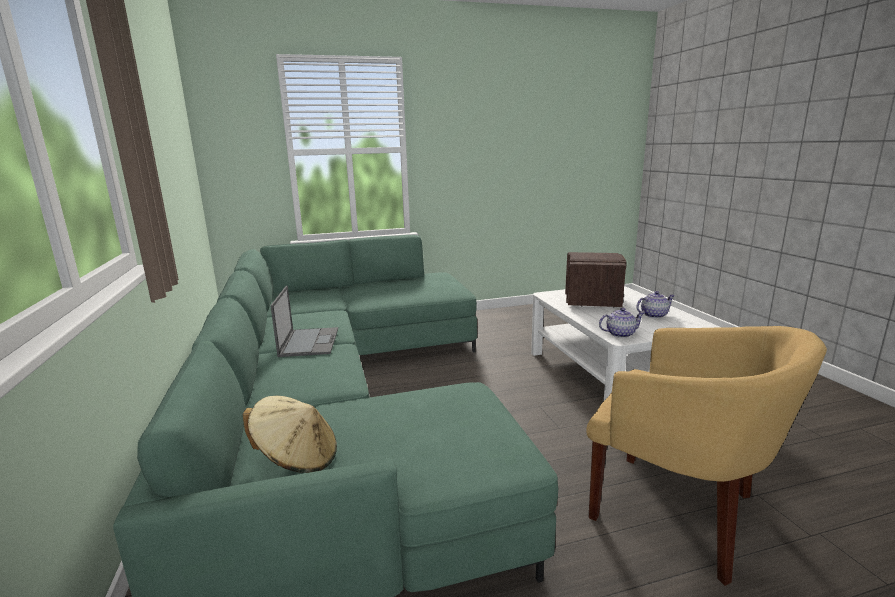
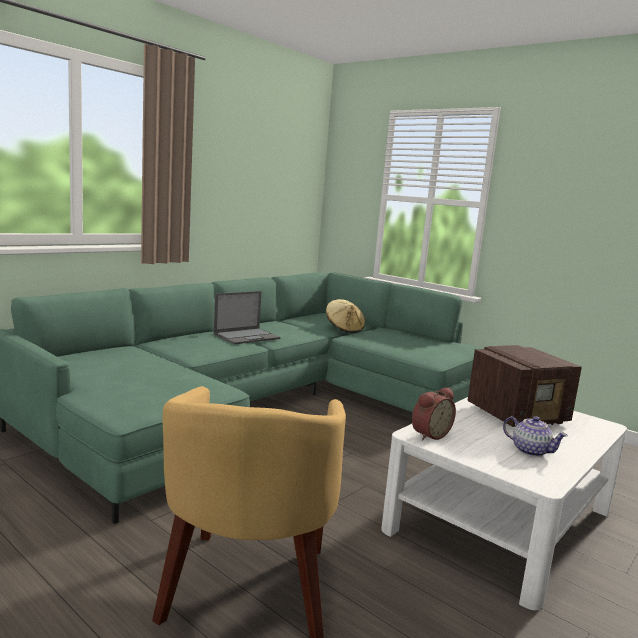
camera: 55 degrees right, 5 degrees down
(297, 458) = (90, 361): beige hat -> beige hat (344, 329)
(620, 334) = (429, 434): teapot -> alarm clock

